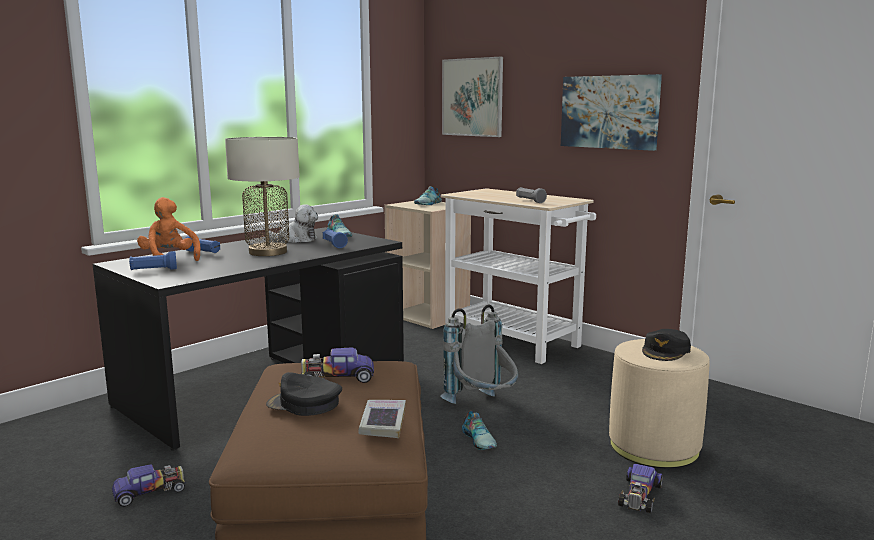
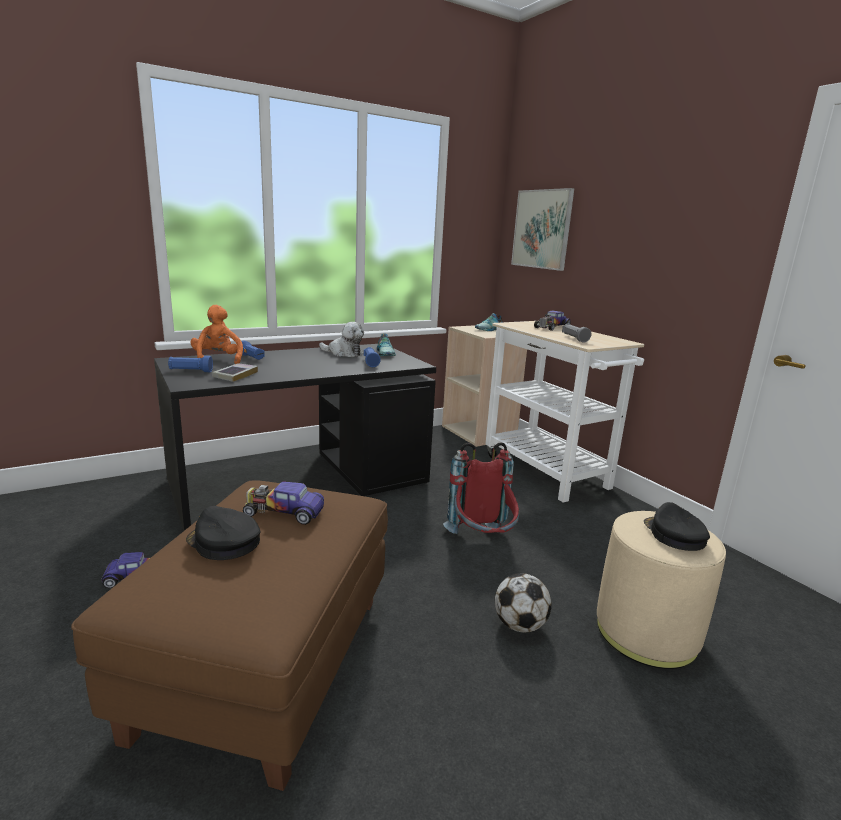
camera: 15 degrees right, 5 degrees up
(268, 252) = (305, 364): table lamp -> none
(383, 423) = (280, 586): book -> book (235, 375)
(479, 439) = (460, 581): shoe -> none
(482, 407) = (481, 543): grey backpack -> red backpack
(548, 461) = (519, 625): none -> football
(609, 112) = (674, 251): picture -> none
(639, 495) = (604, 699): toy car -> toy car (551, 327)
(666, 351) = (674, 534): black cap -> black cap turned 120 degrees clockwise

